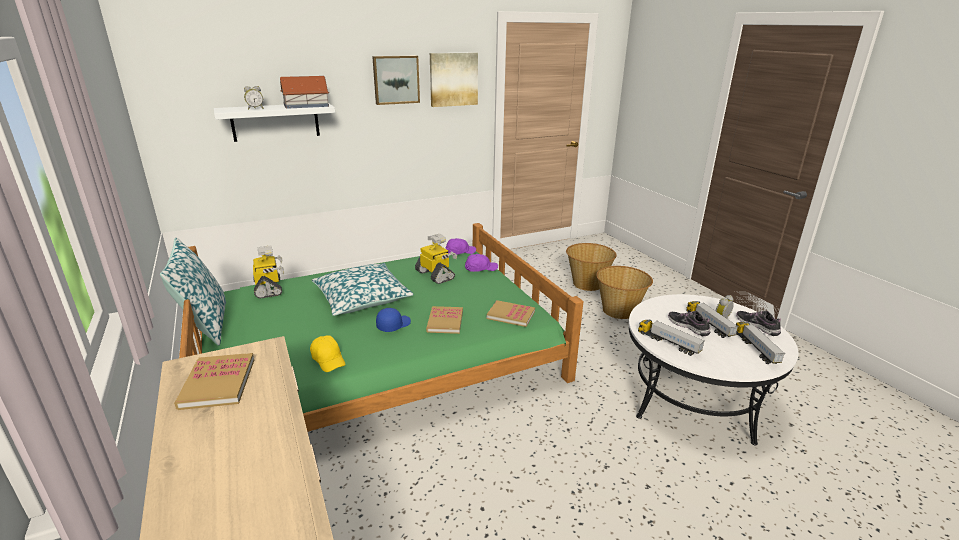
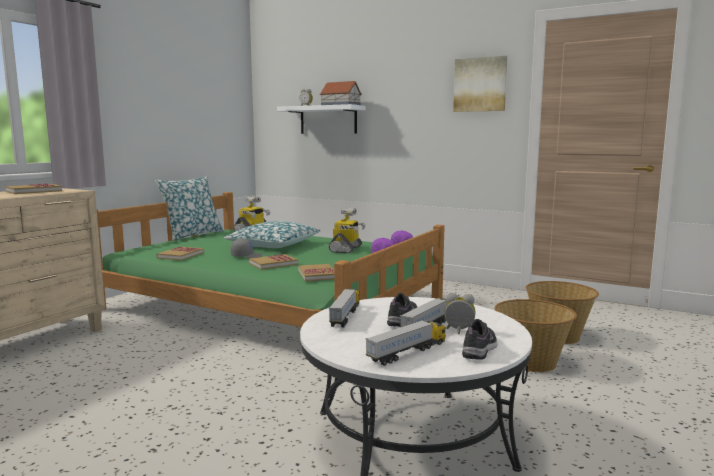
camera: 55 degrees right, 15 degrees down
(328, 360) = (180, 255): yellow cap -> book
(393, 325) = (247, 256): blue cap -> grey cap
(396, 79) = (423, 86): picture -> none

